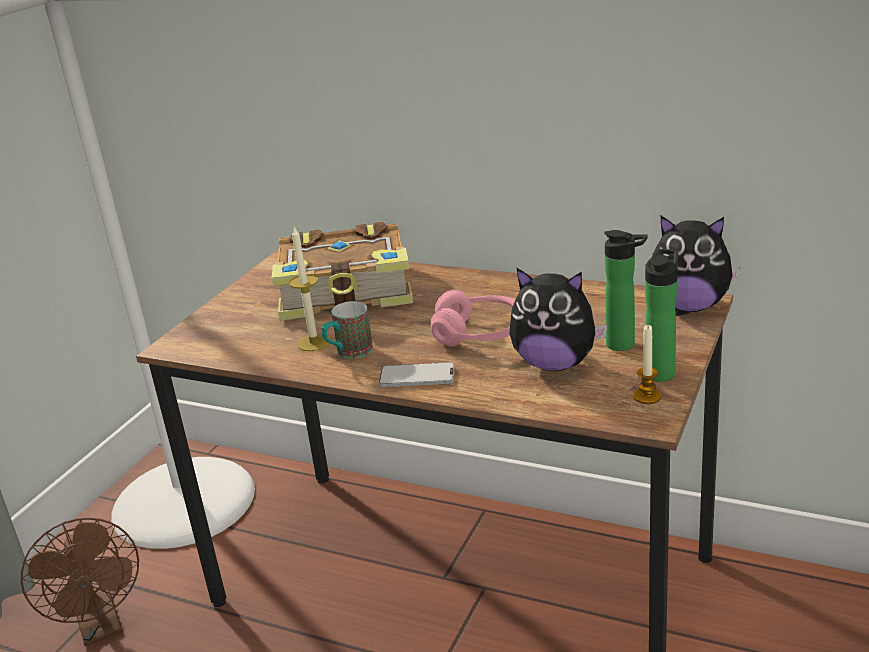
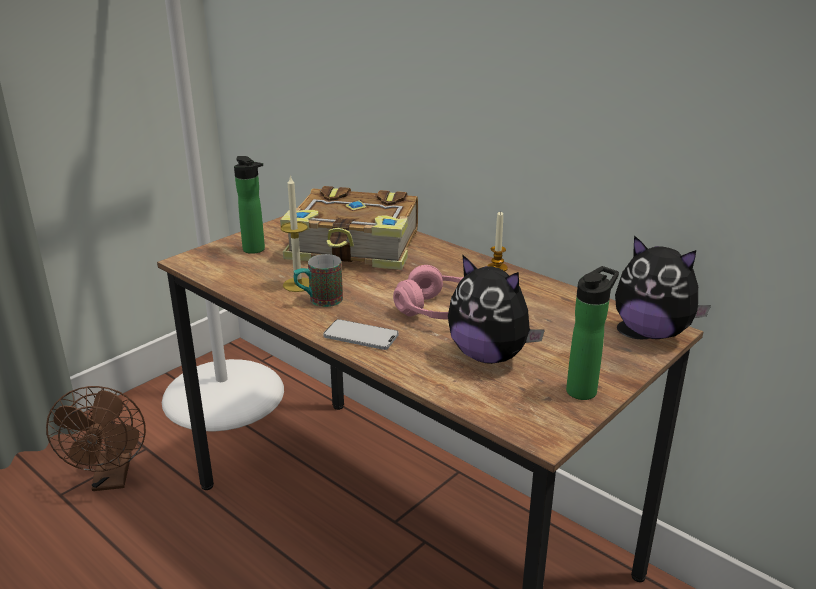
camera: 15 degrees right, 0 degrees up
(625, 345) = (566, 354): bottle -> bottle (256, 250)
(647, 396) = (555, 410): candle -> candle (497, 268)

